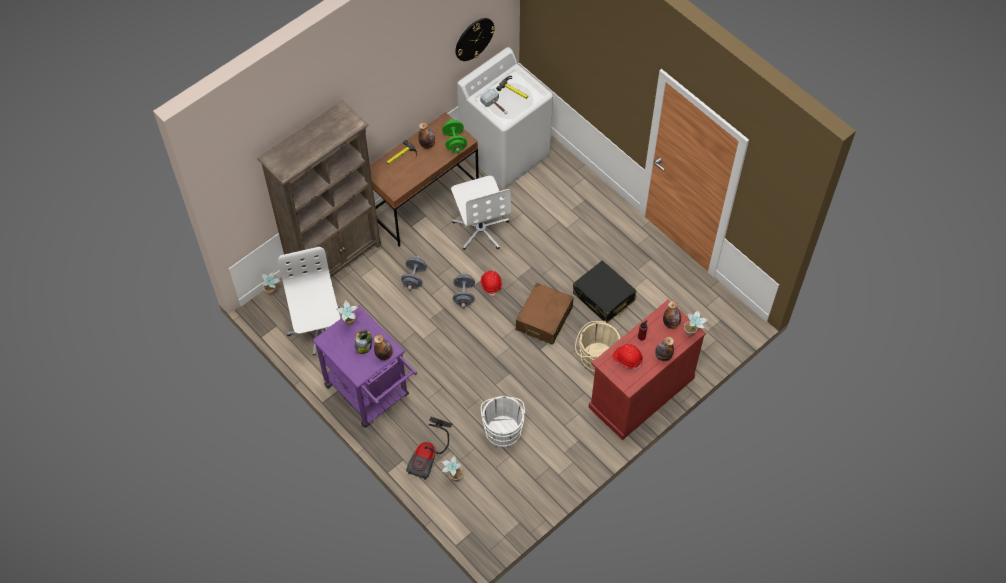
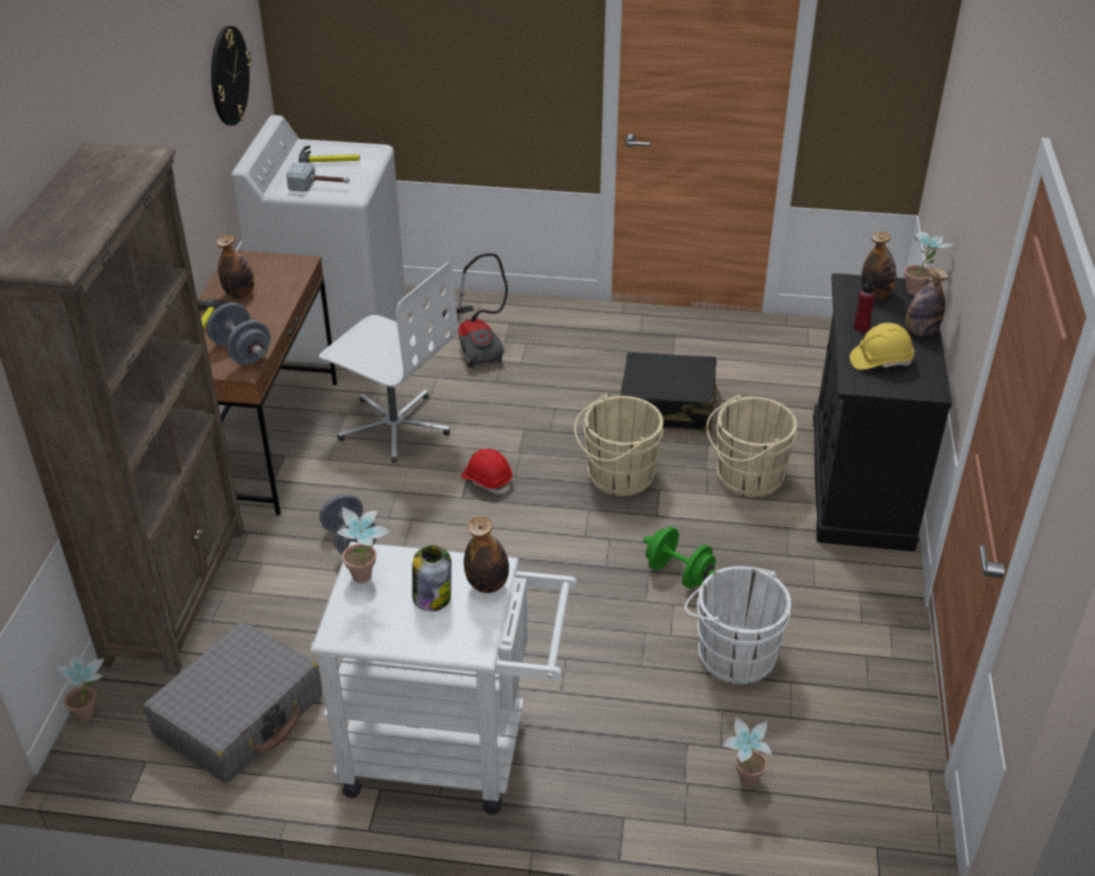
camera: 40 degrees left, 20 degrees down
(317, 329) = (240, 715): white office chair -> grey suitcase
(371, 394) = (452, 752): purple cart -> white cart
(429, 455) = (662, 776): vacuum cleaner -> vacuum cleaner (477, 343)
(454, 142) = (284, 272): green dumbbell -> green dumbbell (679, 573)
(464, 295) = (459, 517): grey dumbbell -> grey dumbbell (242, 352)
(544, 319) = (617, 476): brown suitcase -> beige bucket
(627, 359) = (880, 361): red hard hat -> yellow hard hat
(641, 392) = (860, 480): red cabinet -> black cabinet

